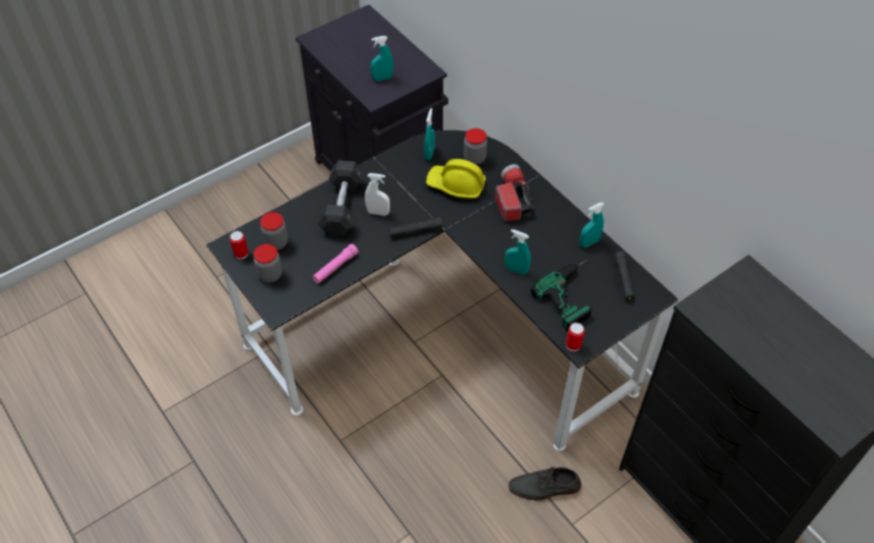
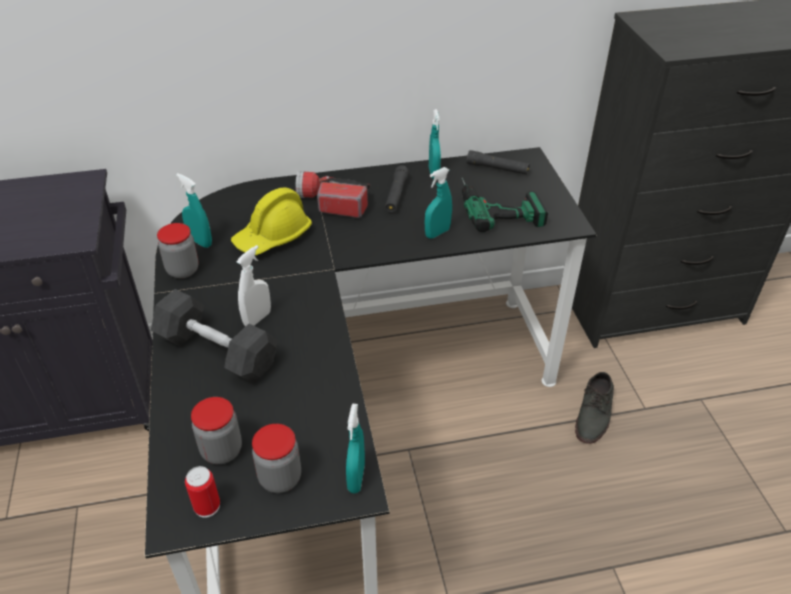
camera: 65 degrees left, 10 degrees down
(335, 267) = (321, 393): pink flashlight -> none
(382, 78) = (48, 220): turquoise spray bottle -> turquoise spray bottle (356, 478)
(415, 231) = (317, 294): black flashlight -> black flashlight (396, 195)
(474, 158) = (244, 209): jar -> jar (183, 270)
(573, 345) = (565, 227): can -> none

